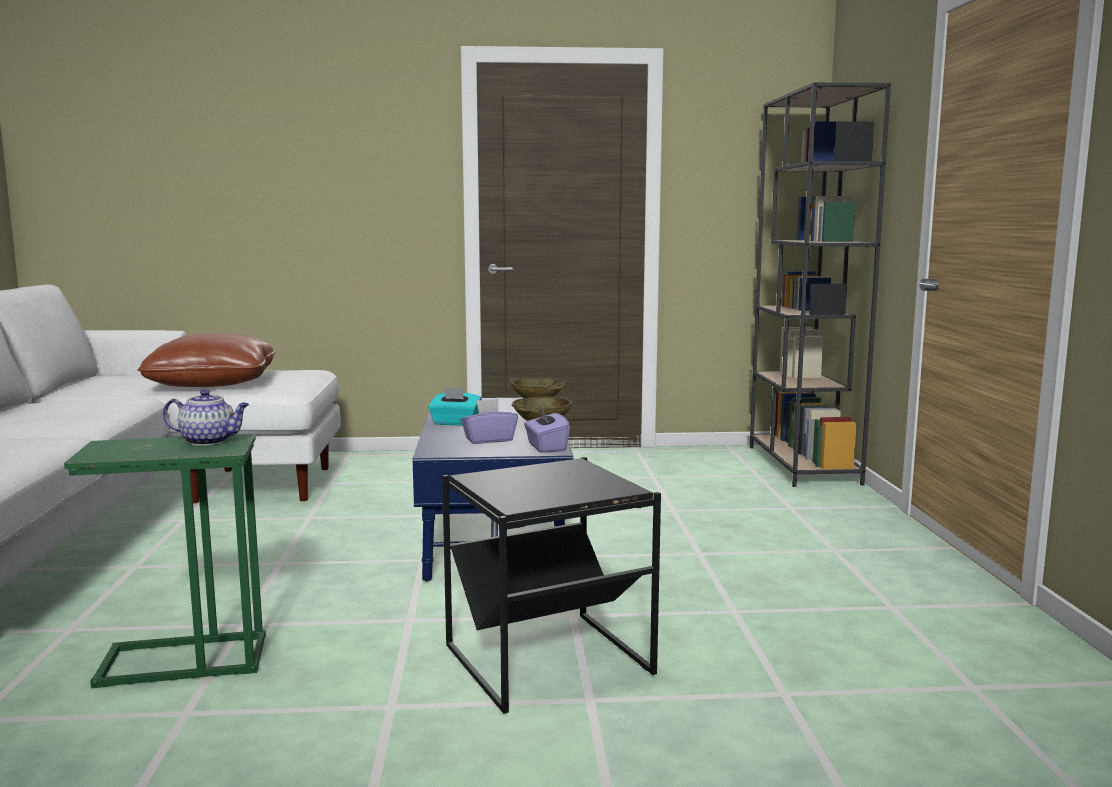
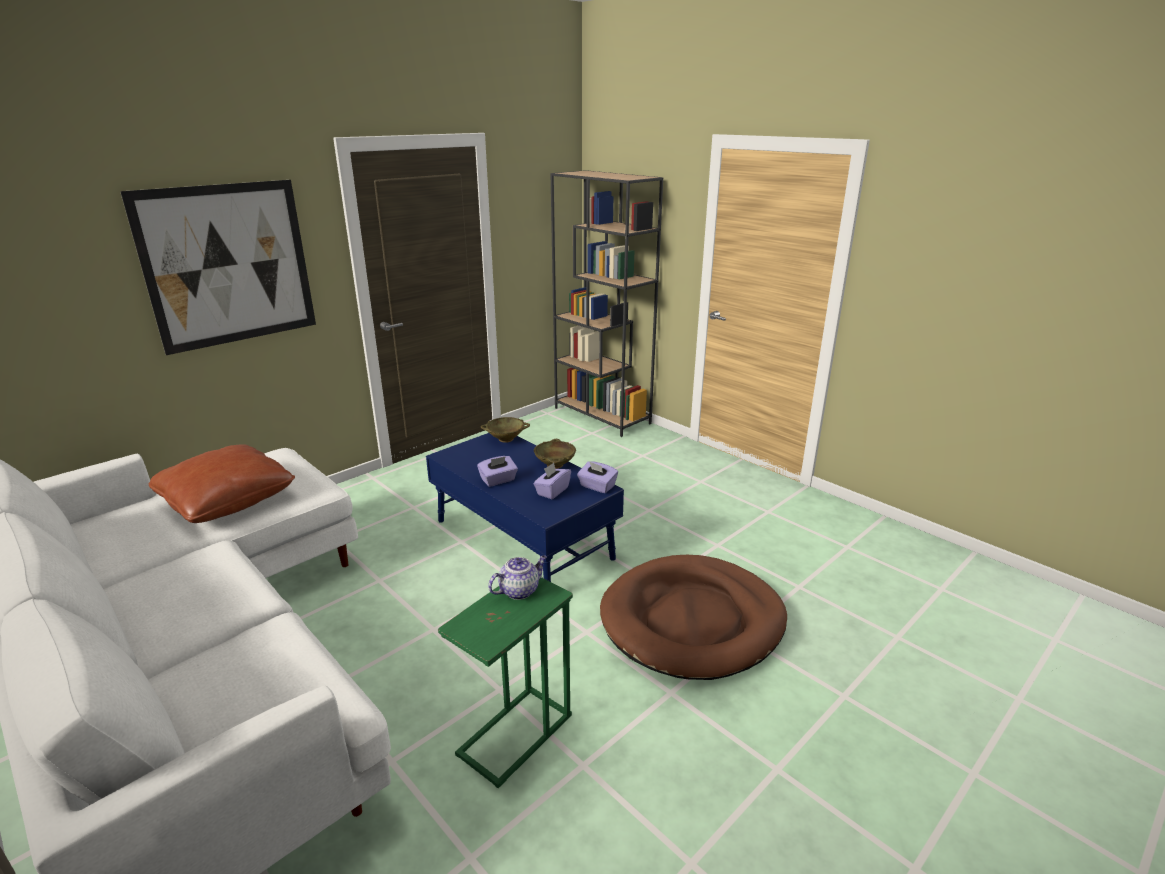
camera: 40 degrees left, 15 degrees up
(326, 169) = (229, 265): none -> picture
(455, 423) = (498, 480): turquoise tissue box -> purple tissue box
(550, 661) = (692, 620): black side table -> brown dog bed

